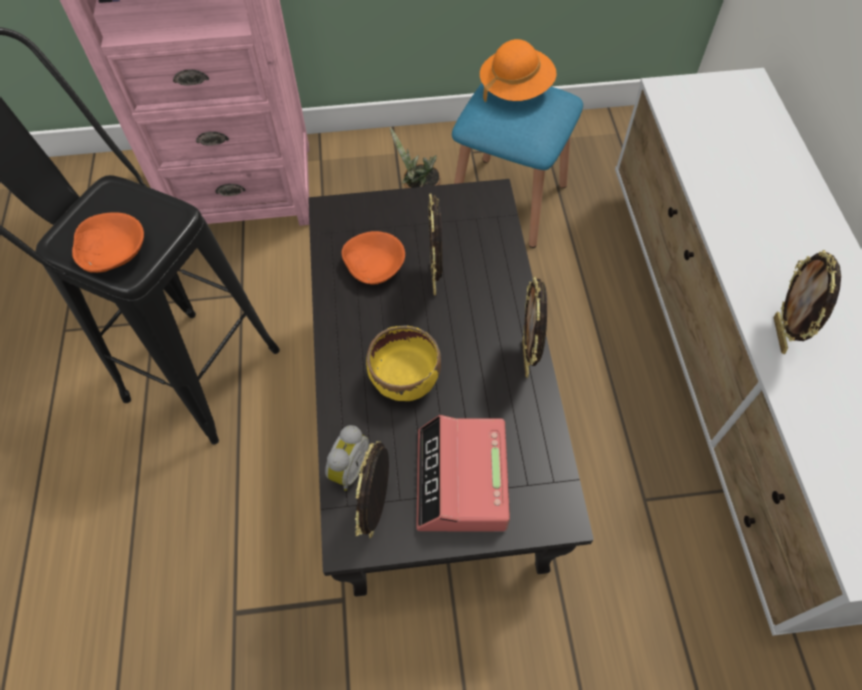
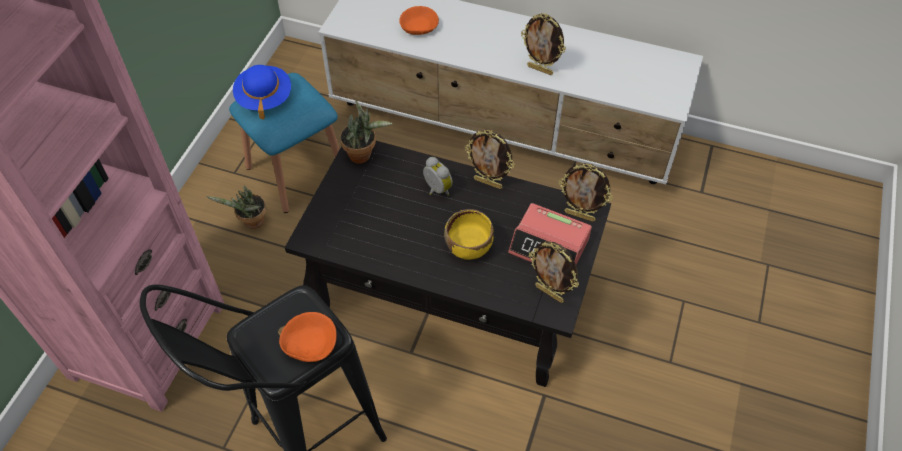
camera: 65 degrees left, 5 degrees down
(348, 468) = (513, 298): alarm clock -> alarm clock (436, 190)
(374, 266) = (372, 231): orange bowl -> orange bowl (419, 27)
(435, 279) = (403, 203): picture frame -> picture frame (580, 215)
(484, 207) = (363, 155): none -> potted plant
(515, 89) = (264, 98): orange hat -> blue hat

